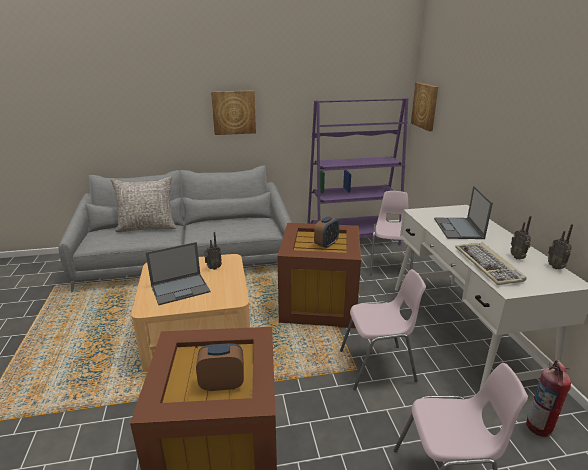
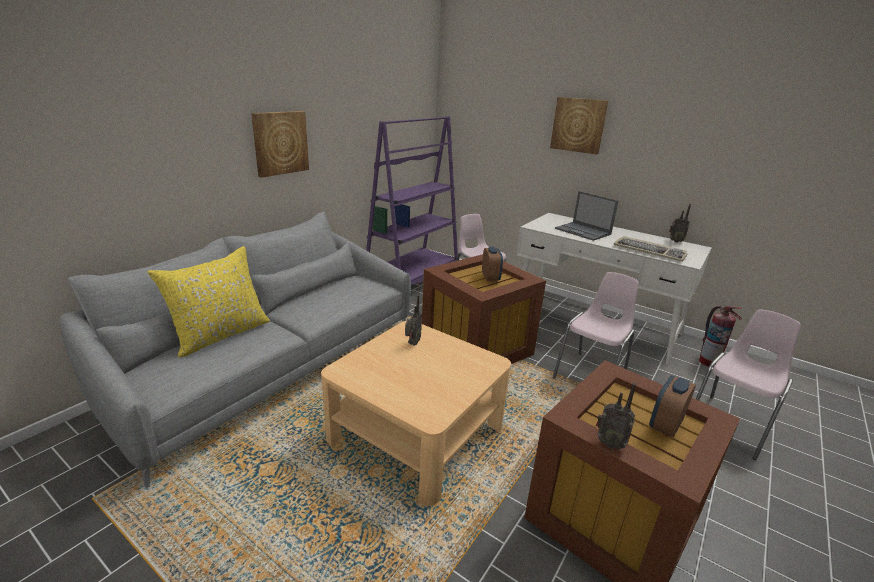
camera: 45 degrees left, 0 degrees up
(147, 227) = (220, 334): grey pillow -> yellow pillow
(181, 289) = (423, 379): laptop -> none
(425, 106) = (462, 124): picture -> picture (578, 125)
(517, 257) = (649, 241): radio -> radio (609, 443)

